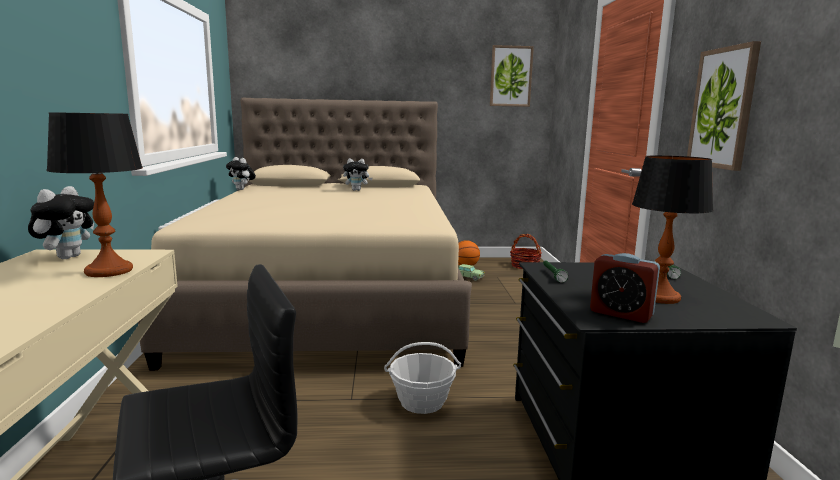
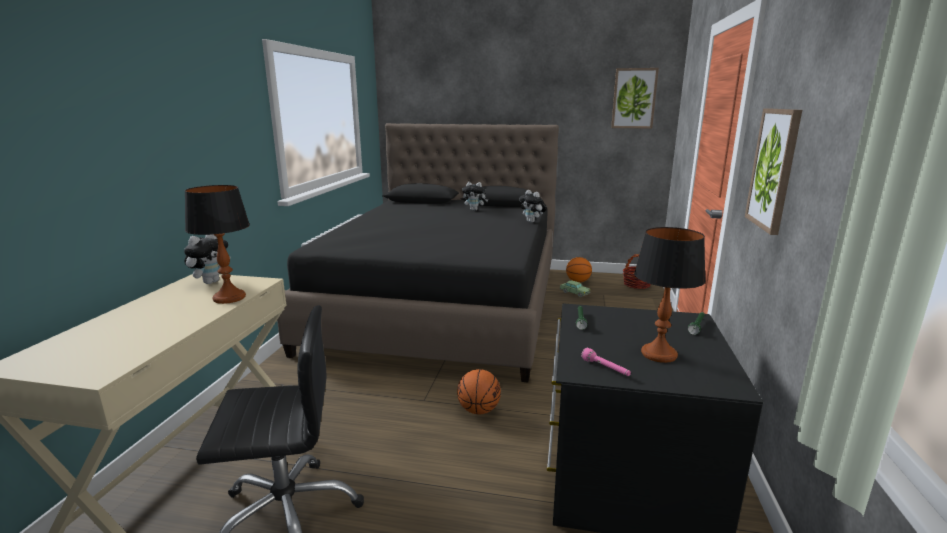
camera: 15 degrees right, 5 degrees up
(242, 189) = (379, 206): plush toy -> plush toy (532, 221)
(331, 298) = (444, 305): beige bed -> black bed
(422, 402) = (479, 410): basket -> basketball
(621, 314) = (605, 369): alarm clock -> pink flashlight

